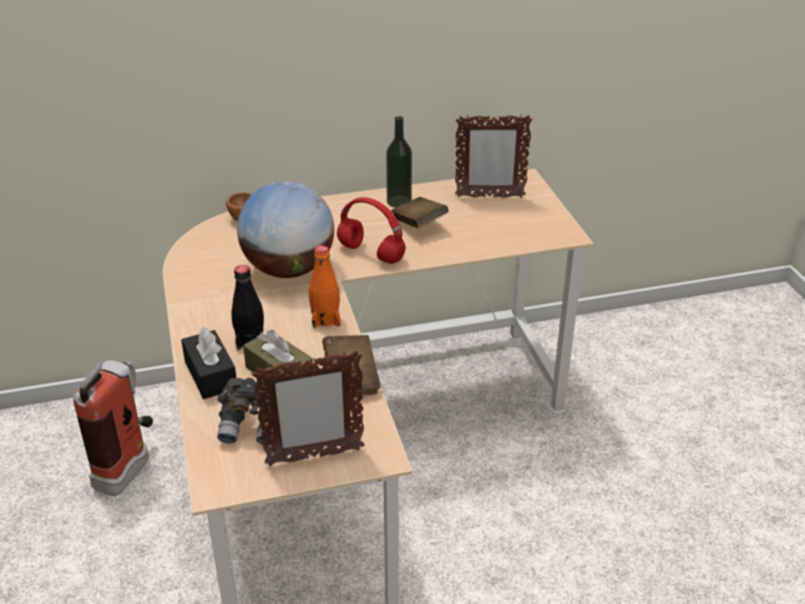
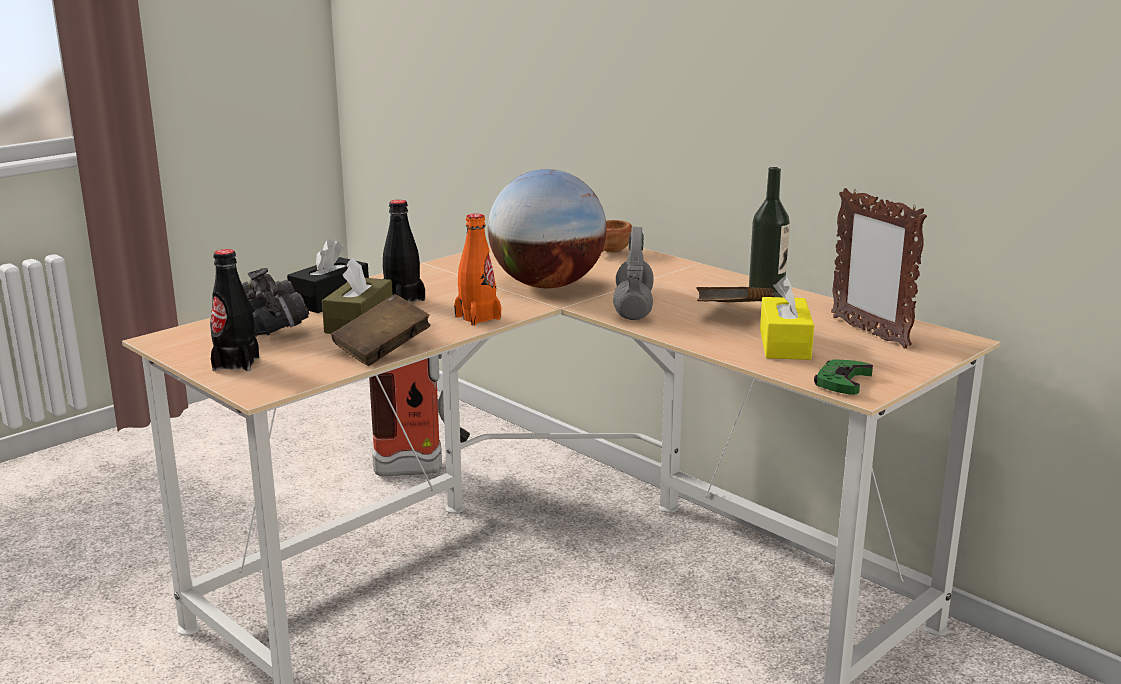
camera: 60 degrees right, 15 degrees down
(314, 456) = (236, 364): picture frame -> black bottle
(369, 253) = (632, 307): red headphones -> grey headphones
(482, 228) = (784, 344): none -> yellow tissue box
(551, 235) = (842, 382): none -> green game controller

